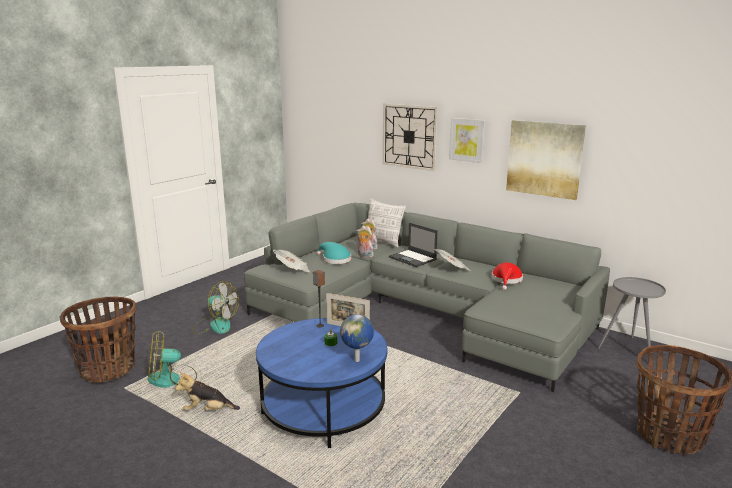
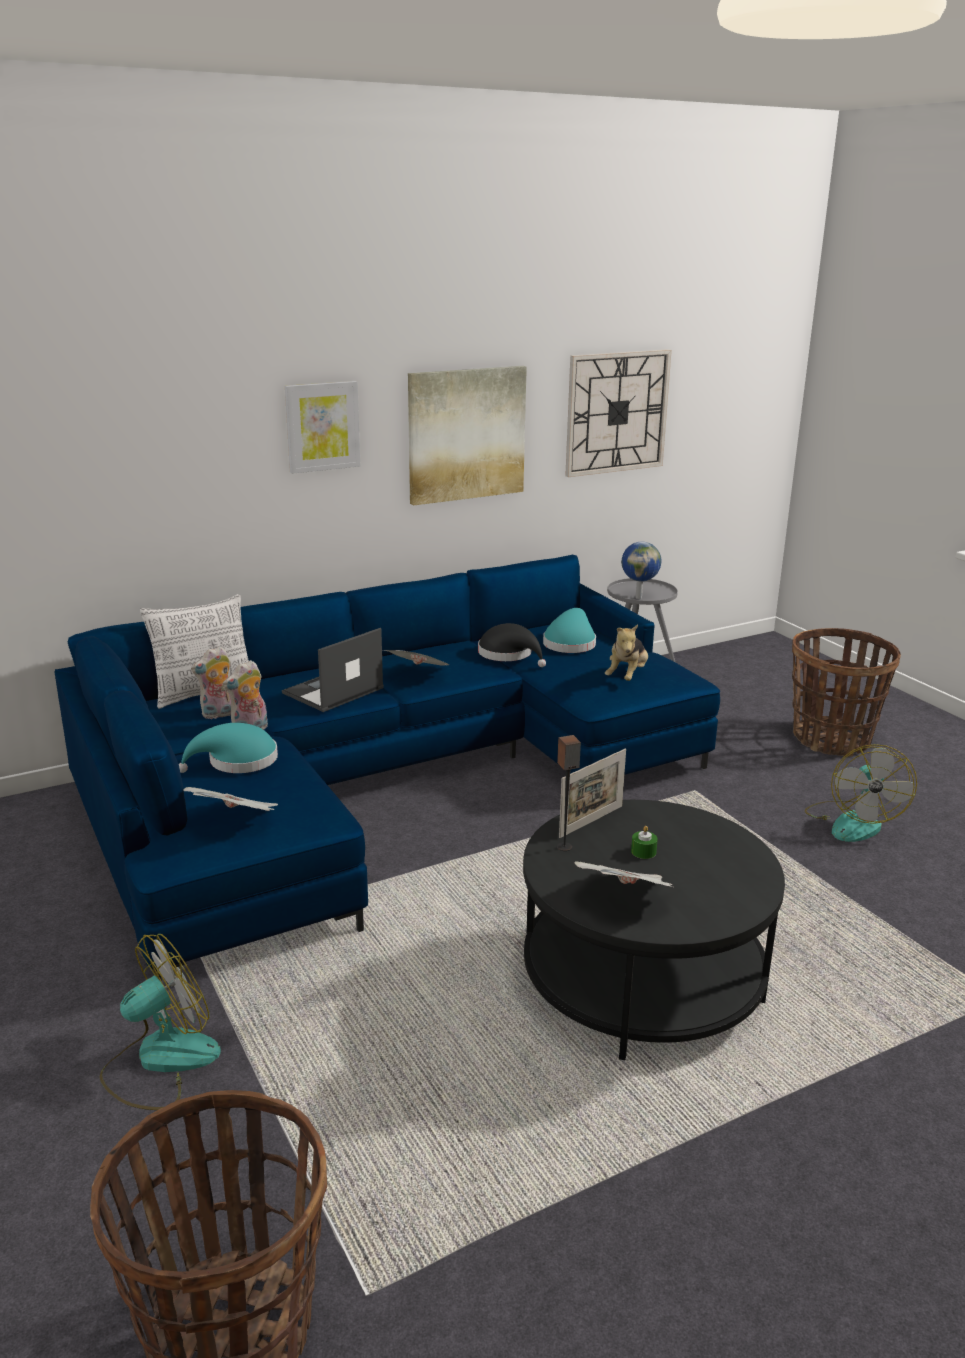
camera: 65 degrees left, 5 degrees up
(172, 379) = (387, 1186): fan -> fan (853, 822)
(208, 410) = (568, 1139): plush toy -> plush toy (627, 676)
(288, 345) = (626, 897): none -> newspaper
(324, 408) = (642, 978): blue coffee table -> black coffee table
(357, 360) = (722, 841): globe -> globe (639, 597)
(409, 136) = (185, 443): wall clock -> wall clock (617, 412)
(413, 258) = (332, 691): laptop -> laptop turned 150 degrees clockwise
(420, 312) = (380, 784): grey sofa -> blue sofa
(506, 280) = (509, 654): red hat -> black hat
(545, 290) = (570, 643): none -> turquoise hat

